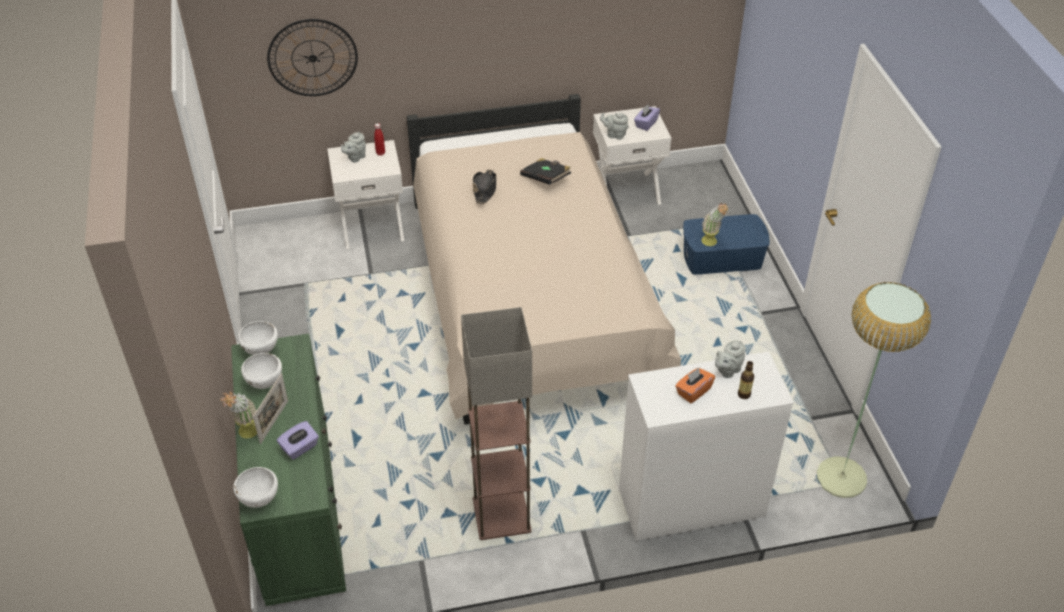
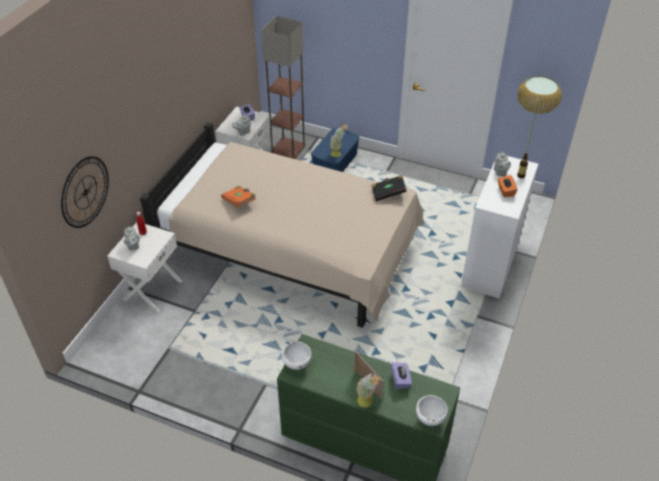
camera: 55 degrees left, 0 degrees up
(265, 383) = (329, 374): white bowl -> none
(485, 190) = (239, 201): black hat -> orange book
(501, 516) = (442, 345): floor lamp -> floor lamp (288, 149)
(546, 179) = (257, 173): black book -> black book (388, 193)

